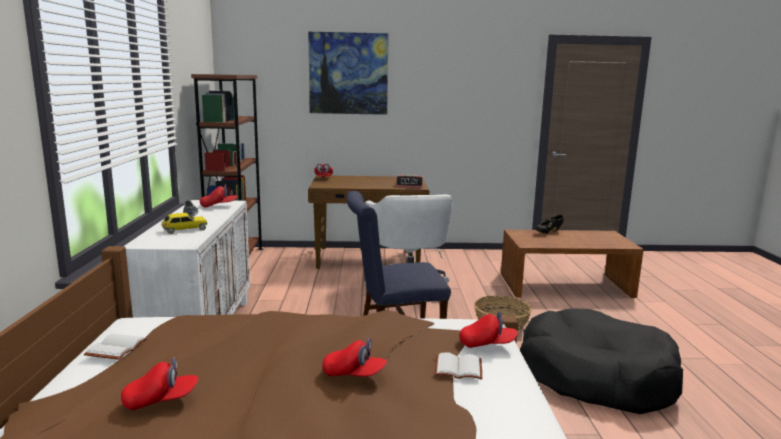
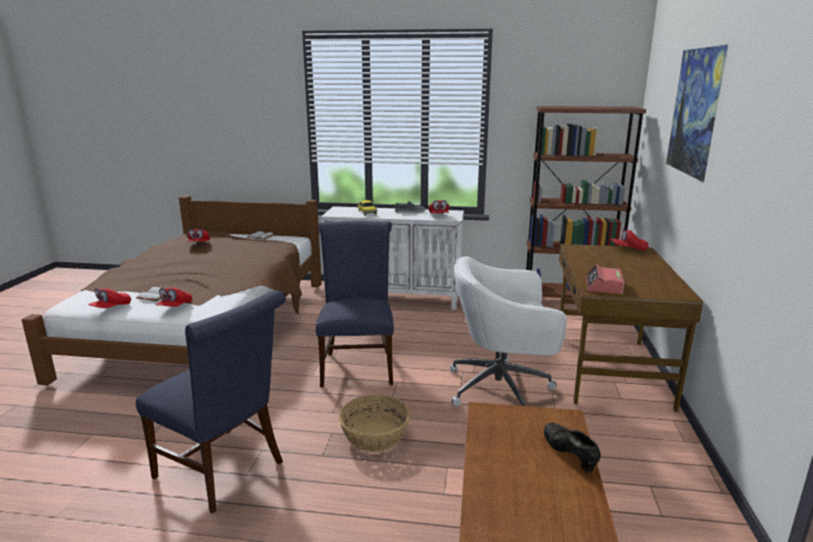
camera: 100 degrees right, 5 degrees up
(354, 374) = (177, 271): red cap -> red cap (111, 308)
(595, 376) = (225, 471): black dog bed -> blue chair

